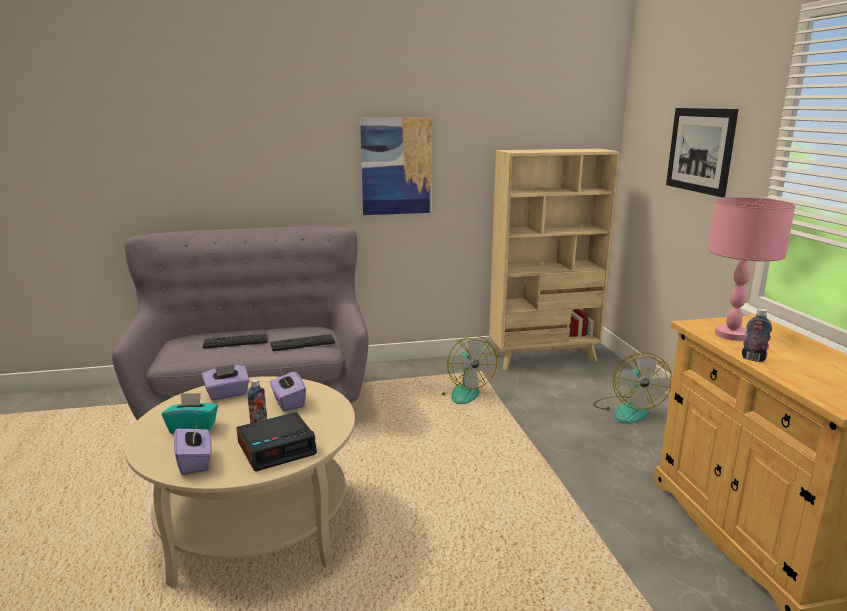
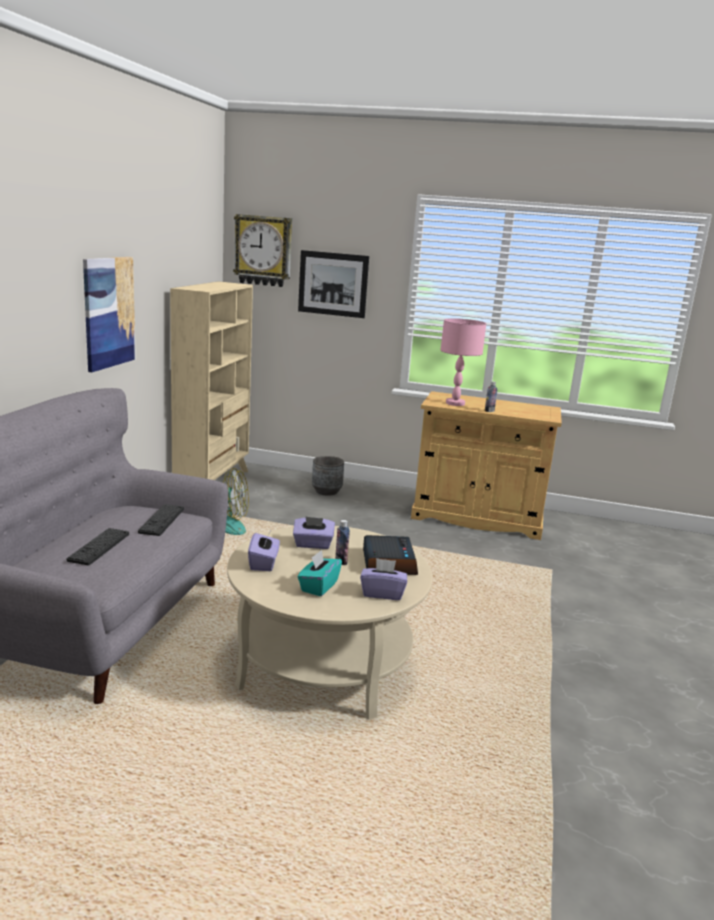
camera: 65 degrees left, 0 degrees up
(628, 410) = (326, 491): fan -> grey planter
(649, 112) = (263, 250): none -> wall clock

